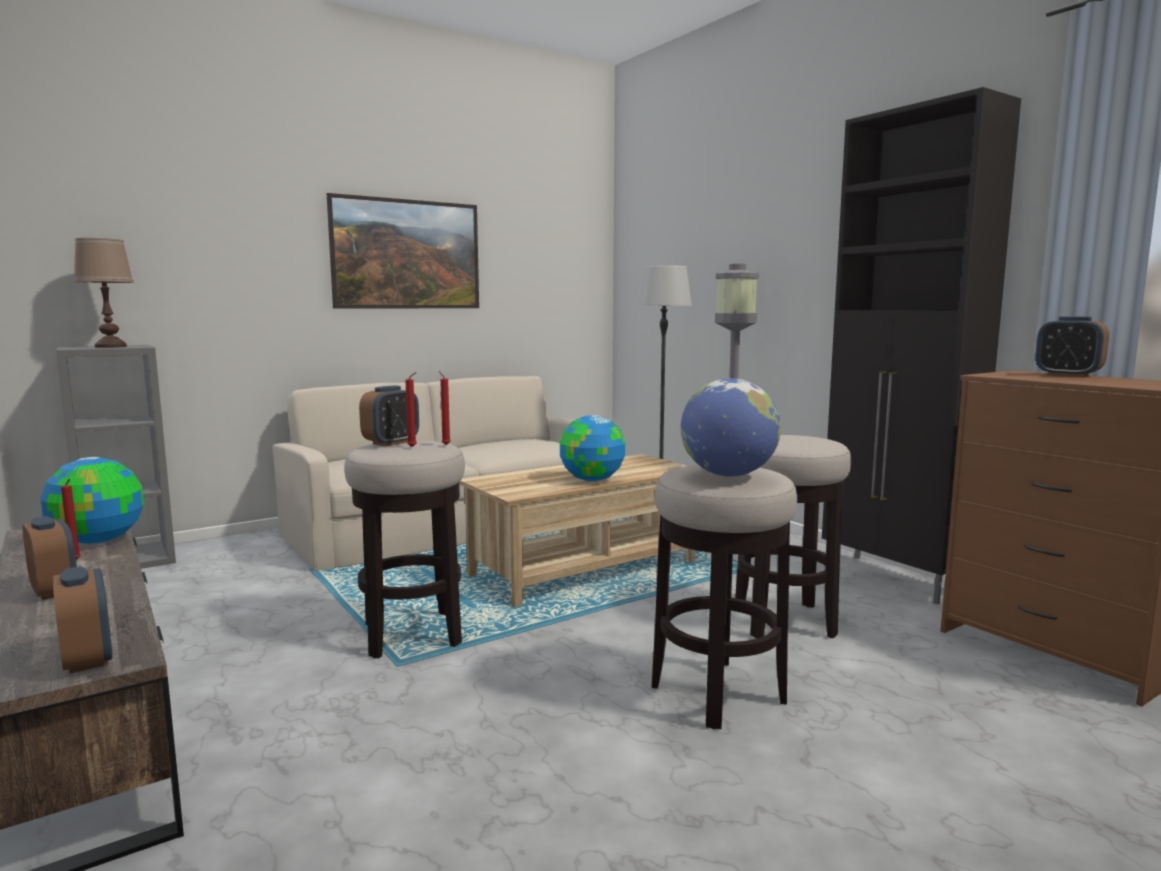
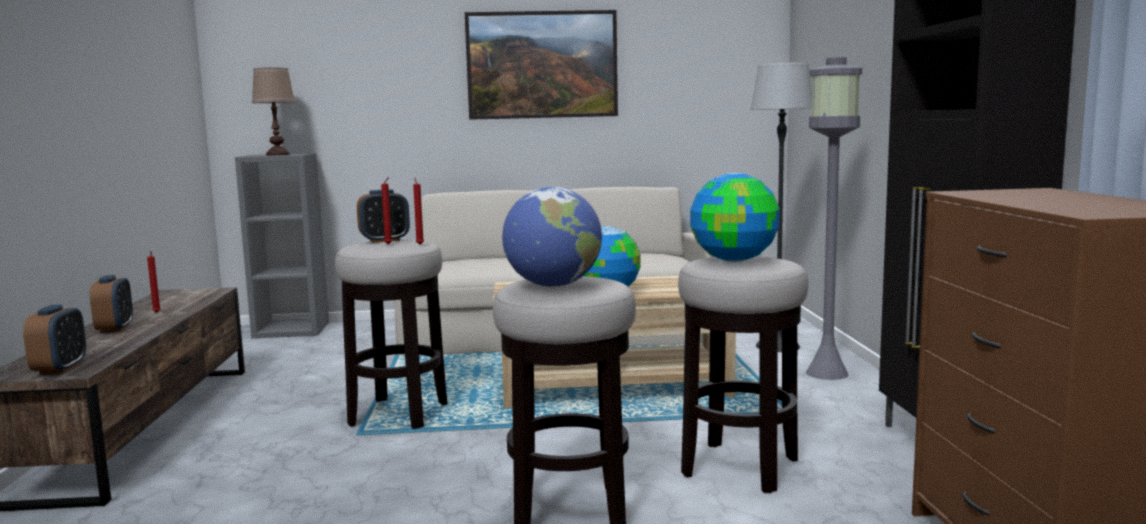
camera: 30 degrees right, 0 degrees up
(99, 541) = (190, 302): globe -> globe (734, 260)
(1068, 375) = (1073, 195): alarm clock -> none

